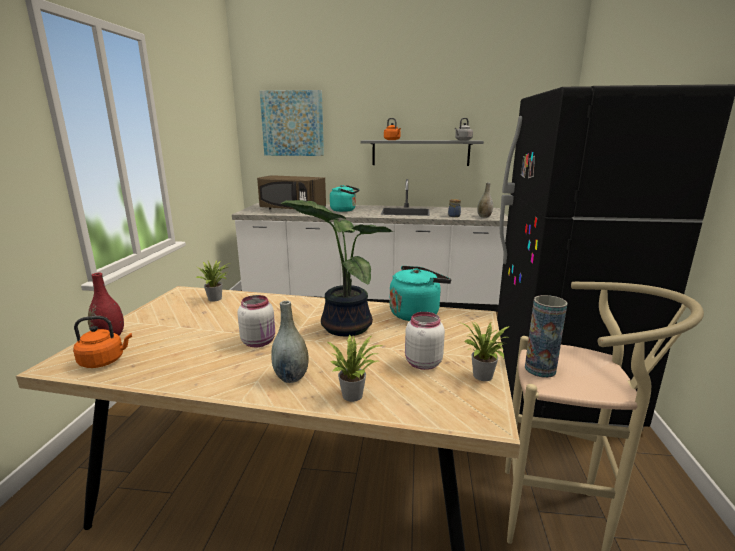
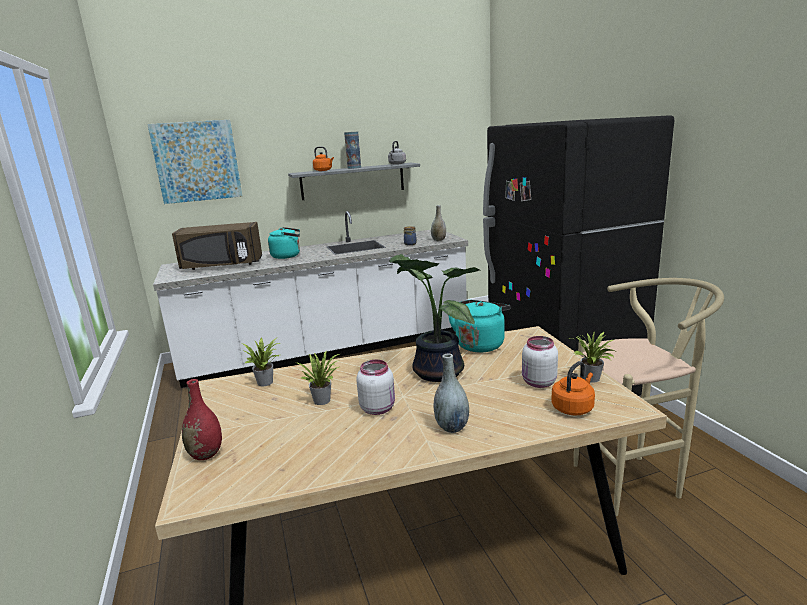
camera: 25 degrees left, 0 degrees up
(104, 361) = (242, 476): orange kettle -> orange kettle (573, 407)
(355, 394) = (521, 422): potted plant -> potted plant (323, 399)
(540, 369) = (612, 363): vase -> vase (354, 168)

